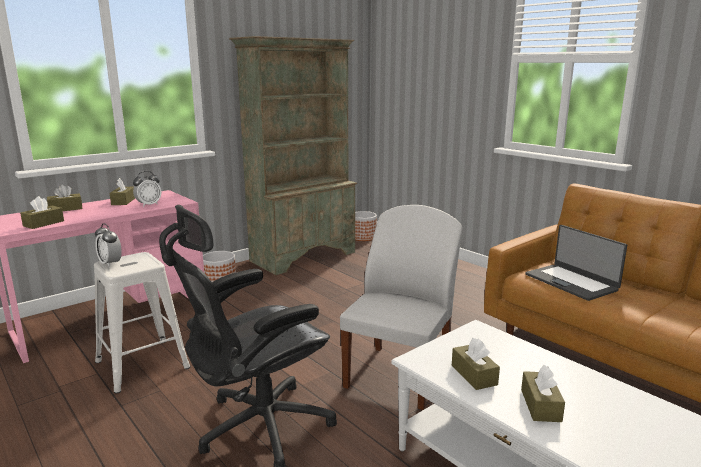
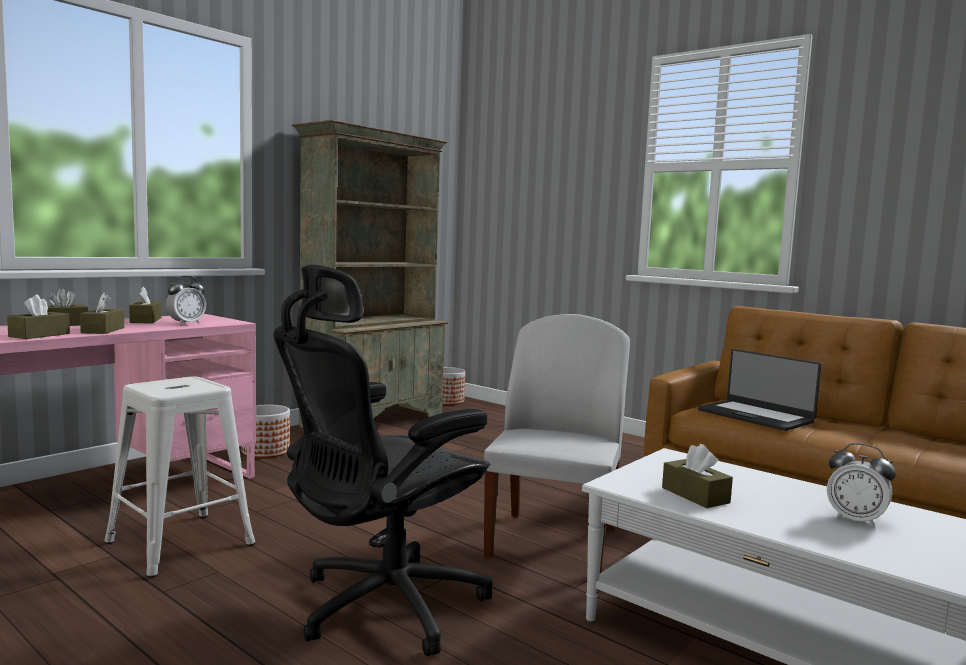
camera: 10 degrees left, 10 degrees down
(110, 263) = (150, 386): alarm clock -> alarm clock (855, 520)
(540, 405) = (793, 519): brown tissue box -> brown tissue box (103, 330)

